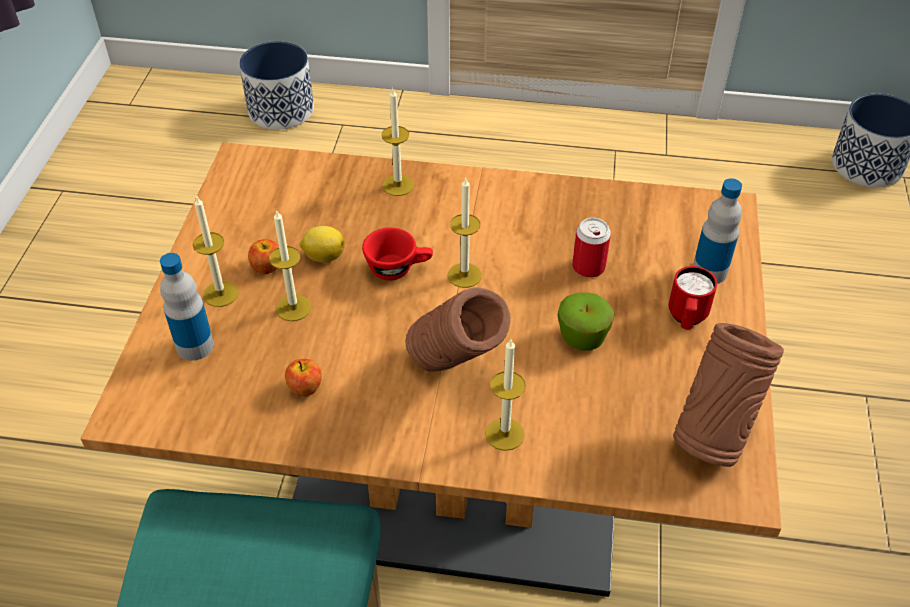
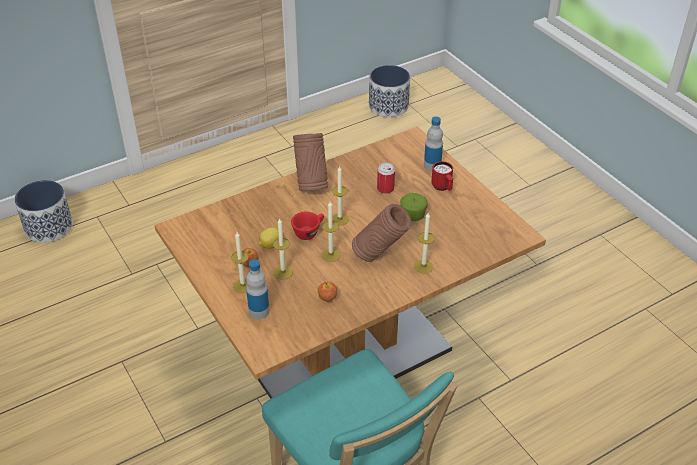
camera: 40 degrees left, 5 degrees down
(398, 185) = (266, 199): candle -> candle (331, 255)
(713, 434) = (494, 222): brown vase -> brown vase (311, 185)

